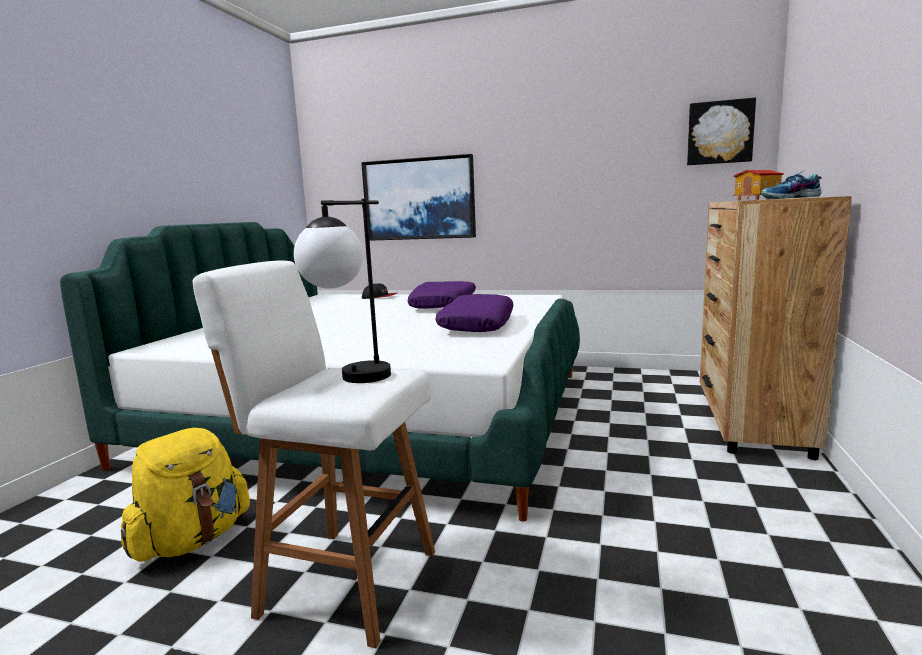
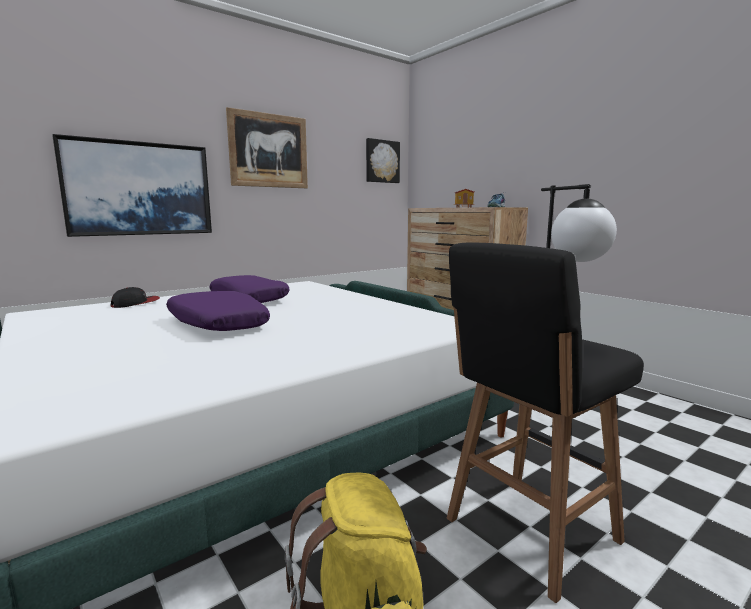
camera: 55 degrees left, 0 degrees up
(344, 581) = (528, 532): white stool -> black stool
(476, 325) = (353, 307): purple pillow -> purple pillow (216, 324)
(542, 145) = (269, 151): none -> picture

